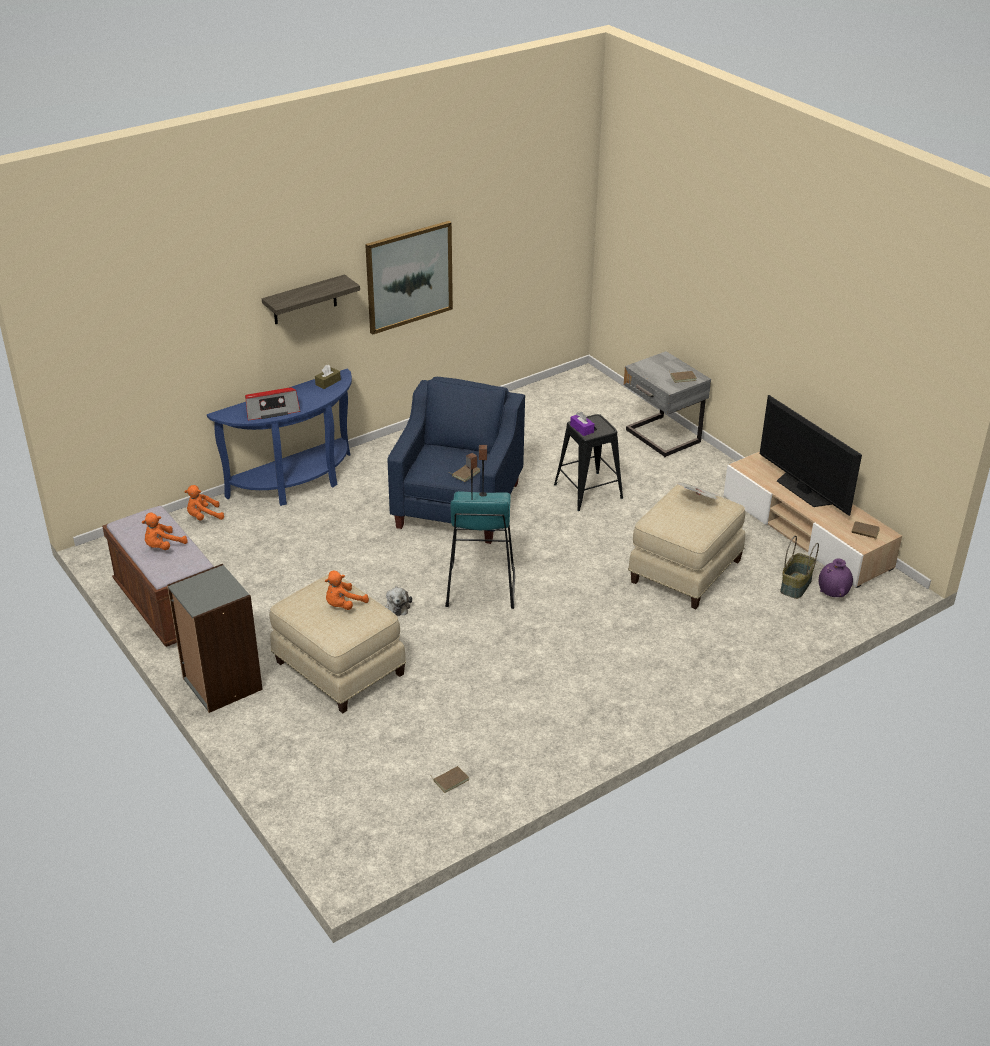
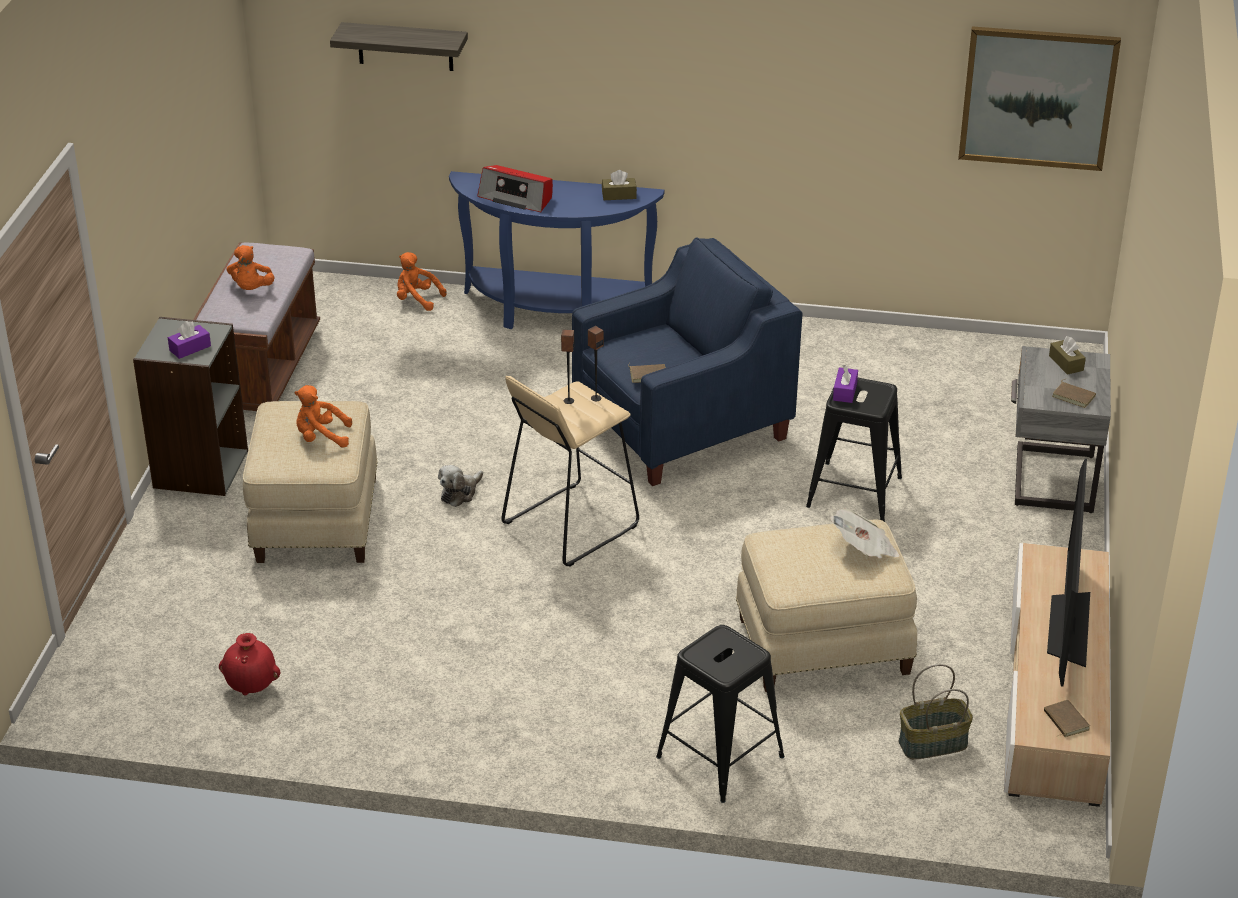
camera: 45 degrees right, 0 degrees up
(163, 546) = (251, 289): orange plush toy -> orange plush toy turned 90 degrees counterclockwise
(220, 591) = (190, 348): none -> purple tissue box
(304, 300) = (611, 73): shelf -> shelf (405, 46)
(409, 277) = (782, 97): picture -> picture (1037, 98)
(450, 780) = (252, 688): brown book -> red vase
(480, 587) = (569, 525): turquoise stool -> beige stool
(655, 364) = (1066, 363): none -> brown tissue box
(723, 652) = (720, 756): none -> black stool
(832, 594) = (963, 783): purple vase -> none

